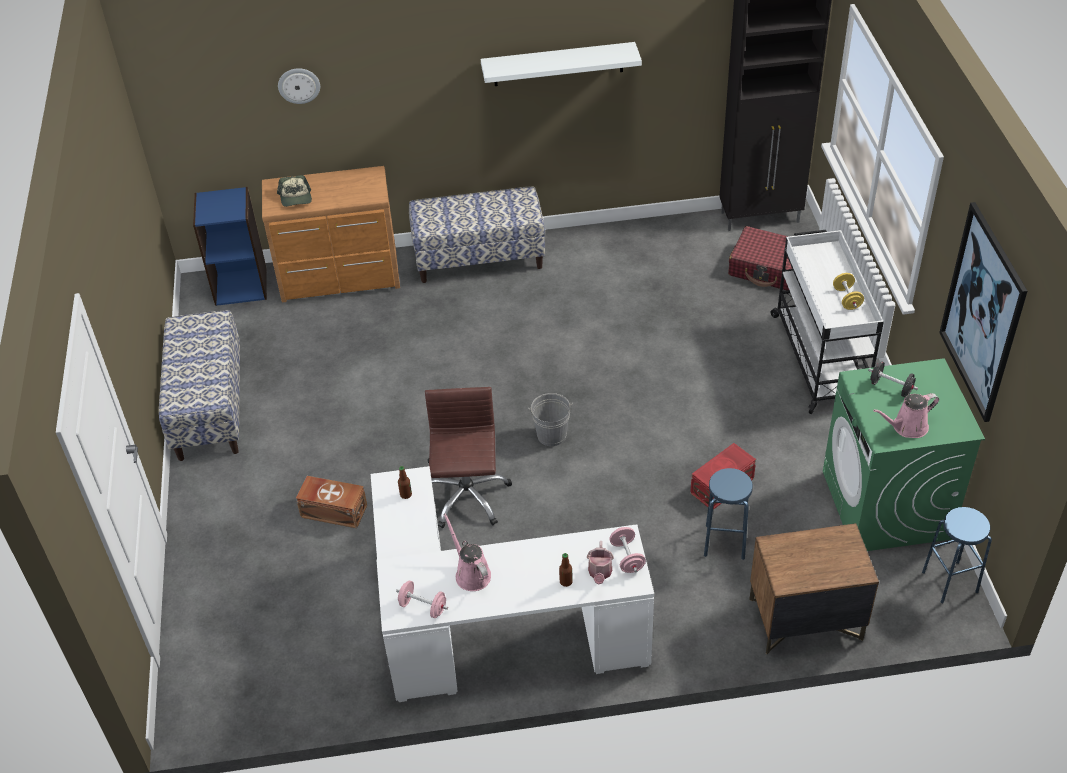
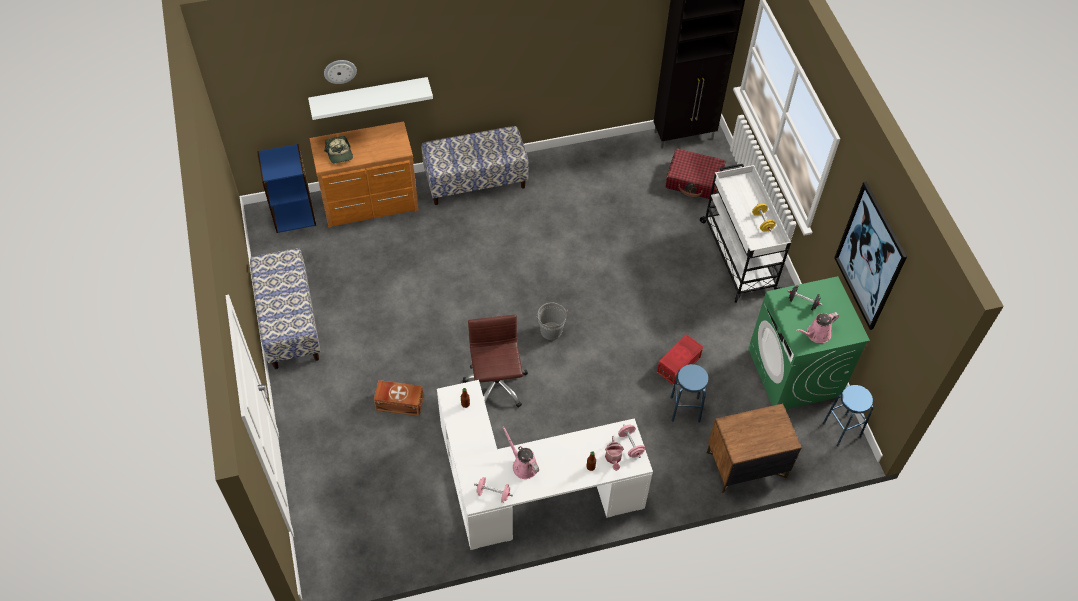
camera: 10 degrees left, 10 degrees up
(558, 64) = (538, 42): white shelf -> white shelf (369, 96)

